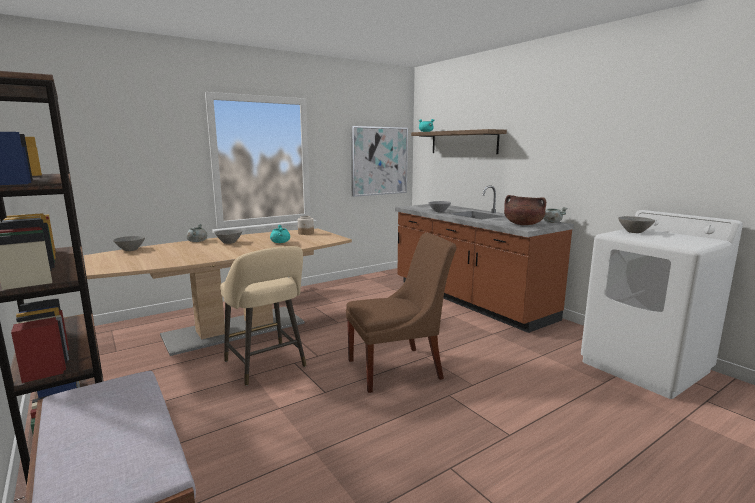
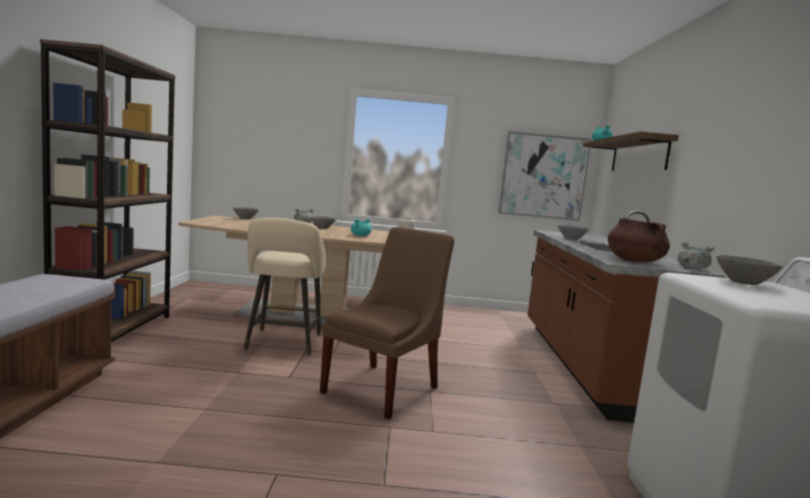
camera: 35 degrees right, 5 degrees down
(398, 368) = (384, 388): brown chair -> brown chair turned 75 degrees counterclockwise

